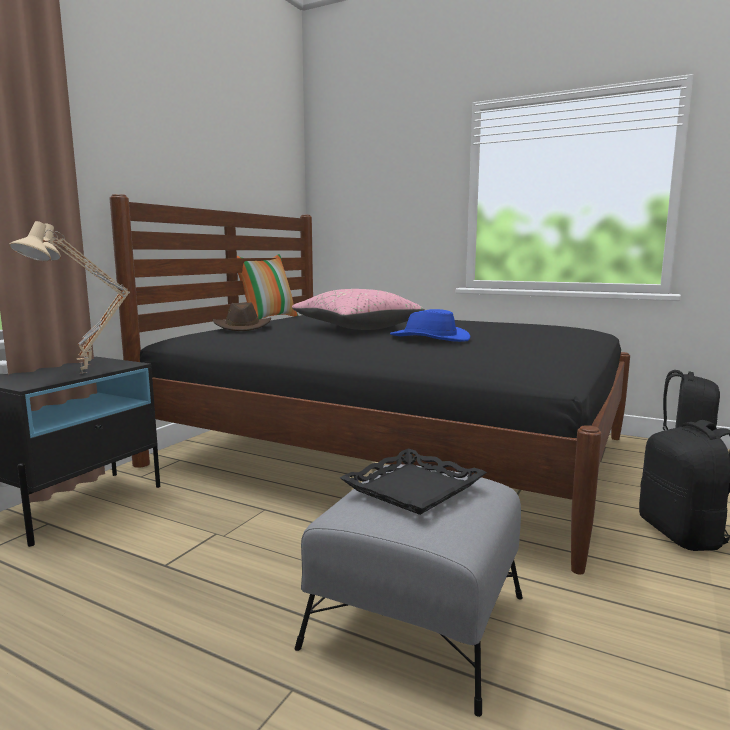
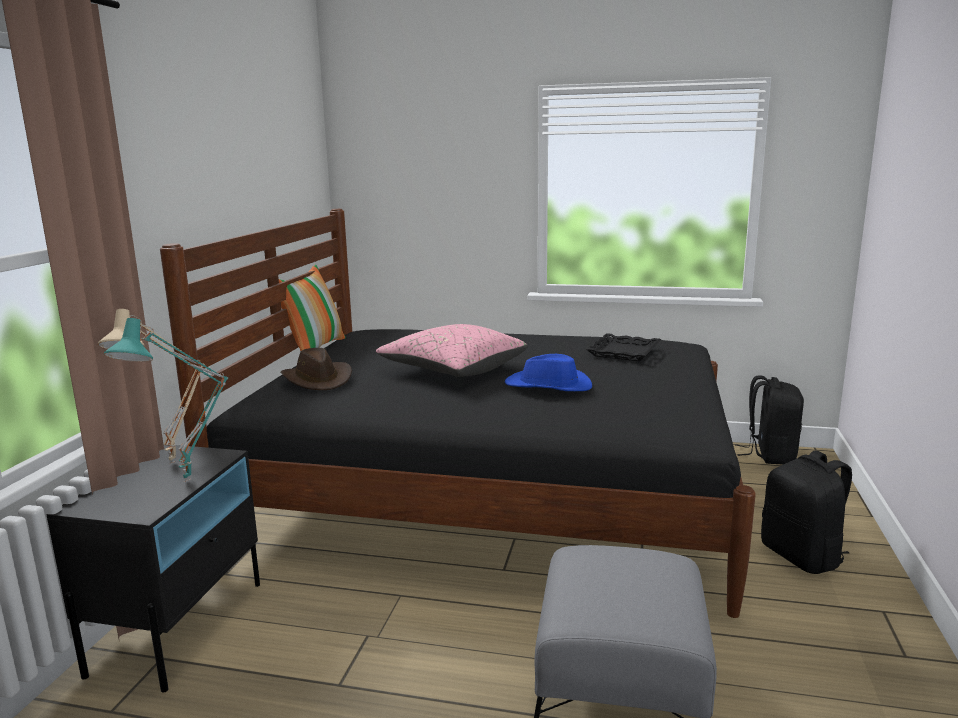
camera: 15 degrees left, 5 degrees up
(84, 374) = (189, 482): beige table lamp -> turquoise table lamp
(414, 489) = (618, 579): black tray -> black tray (624, 352)

